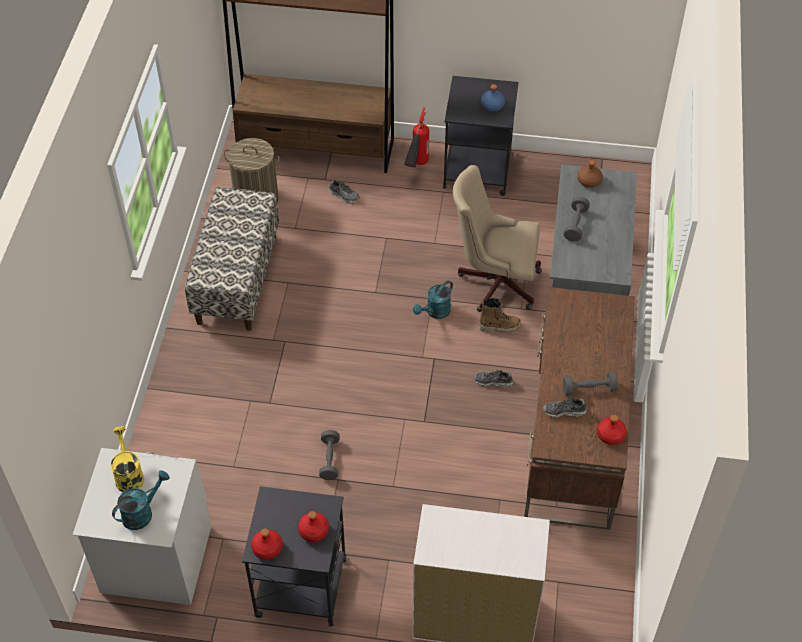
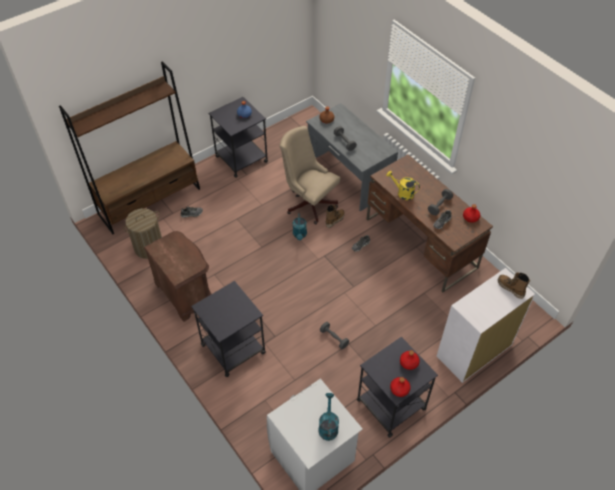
camera: 45 degrees left, 0 degrees up
(128, 474) = (298, 415): yellow watering can -> yellow watering can (402, 193)
(213, 377) = (232, 347): none -> black cart
(237, 278) = (186, 292): bench -> brown nightstand
(416, 170) = (213, 178): fire extinguisher -> none
(494, 281) = (308, 202): beige office chair -> beige office chair turned 75 degrees clockwise
(520, 548) = (510, 288): none -> boot

